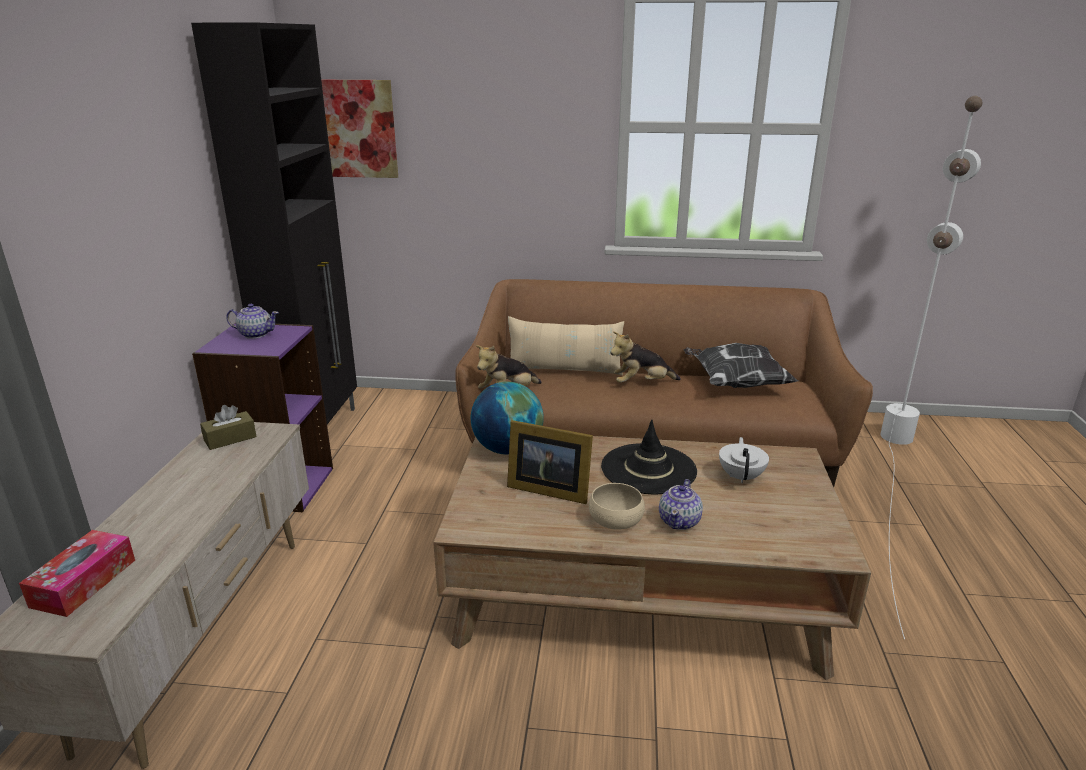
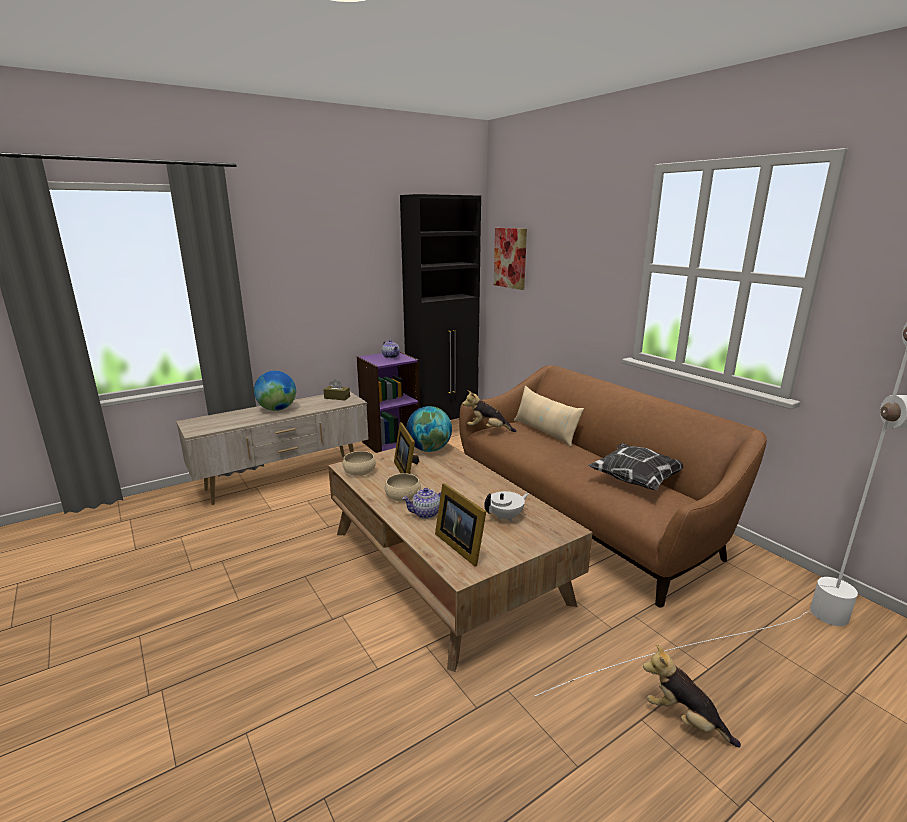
camera: 50 degrees right, 5 degrees down
(84, 583) = (220, 419): tissue box -> none
(166, 507) = (277, 409): none -> globe
(498, 524) = (359, 472): none -> beige bowl
(641, 384) = (571, 455): plush toy -> plush toy (684, 719)
(648, 469) = (468, 488): black hat -> none
(777, 529) = (460, 545): none -> picture frame

